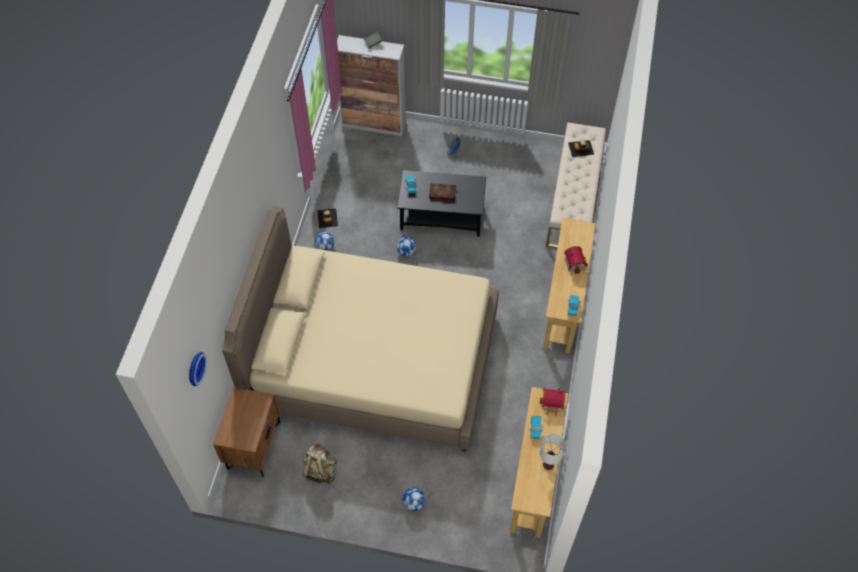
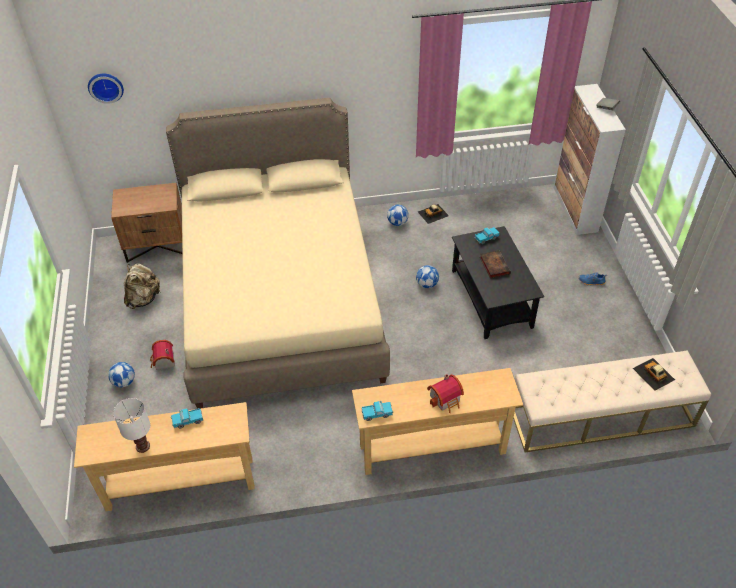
camera: 70 degrees right, 10 degrees down
(552, 404) = (227, 429): toy house -> toy house (163, 362)

